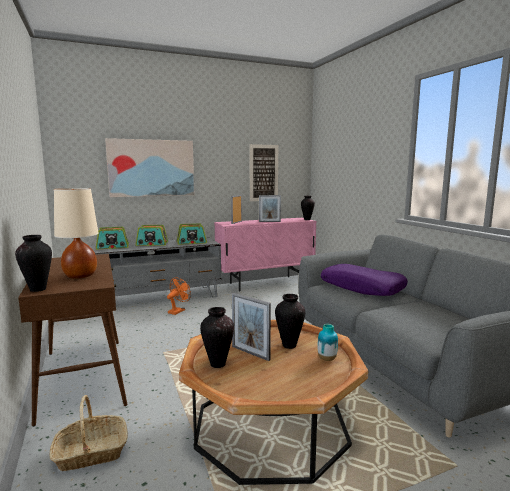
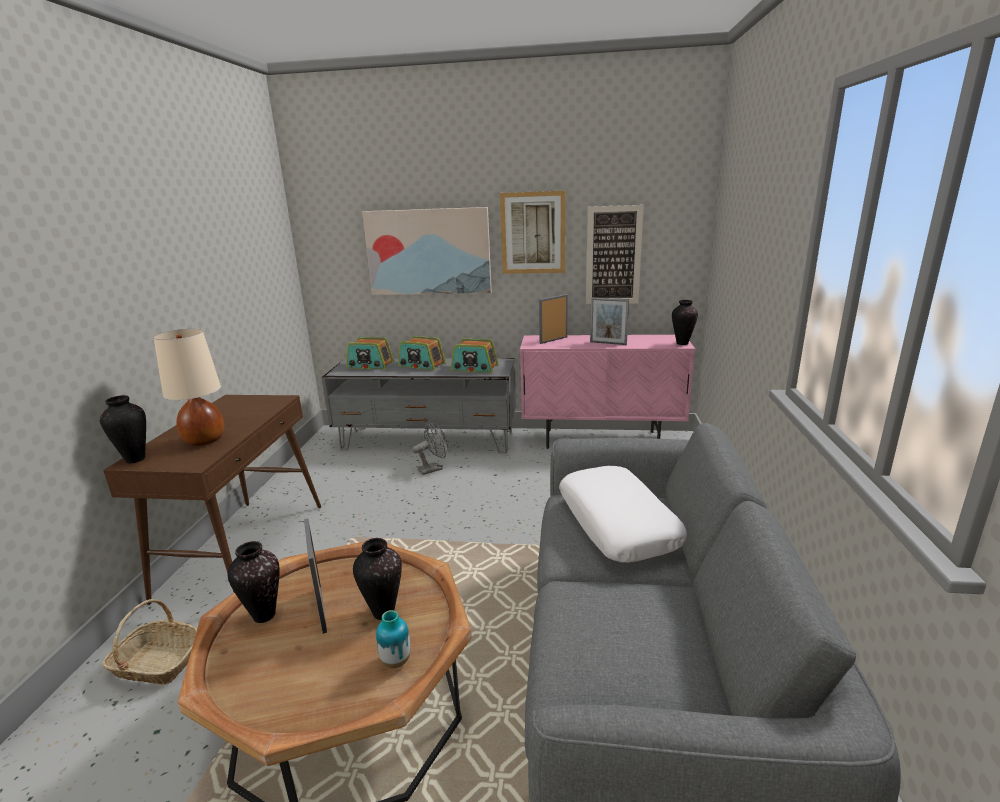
camera: 30 degrees right, 10 degrees up
(178, 311) = (433, 468): orange fan -> grey fan
(219, 158) = (533, 233): none -> picture
(362, 287) = (618, 524): purple pillow -> white pillow

